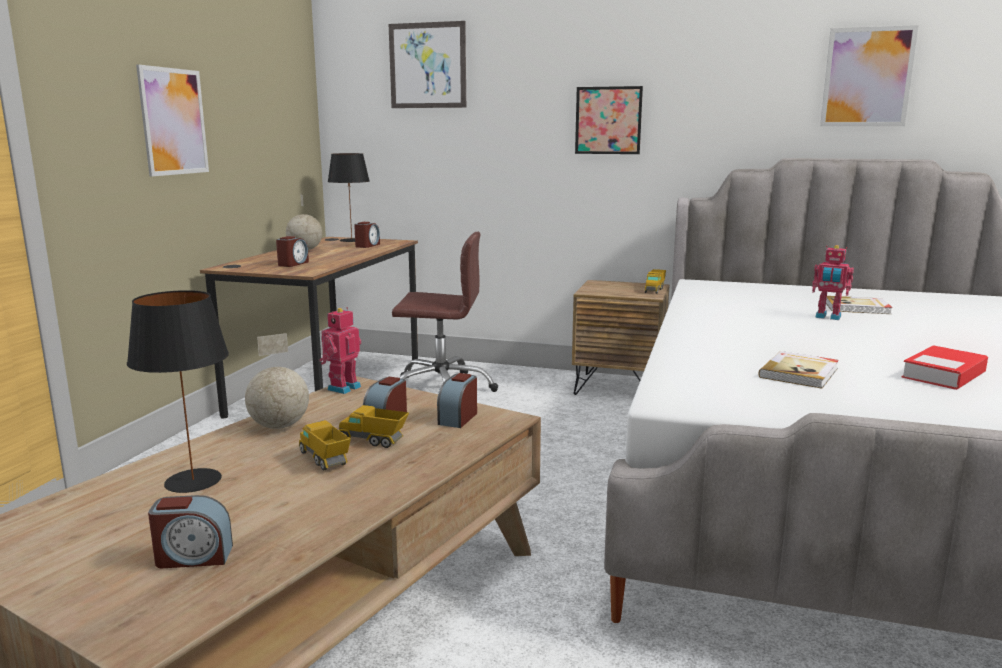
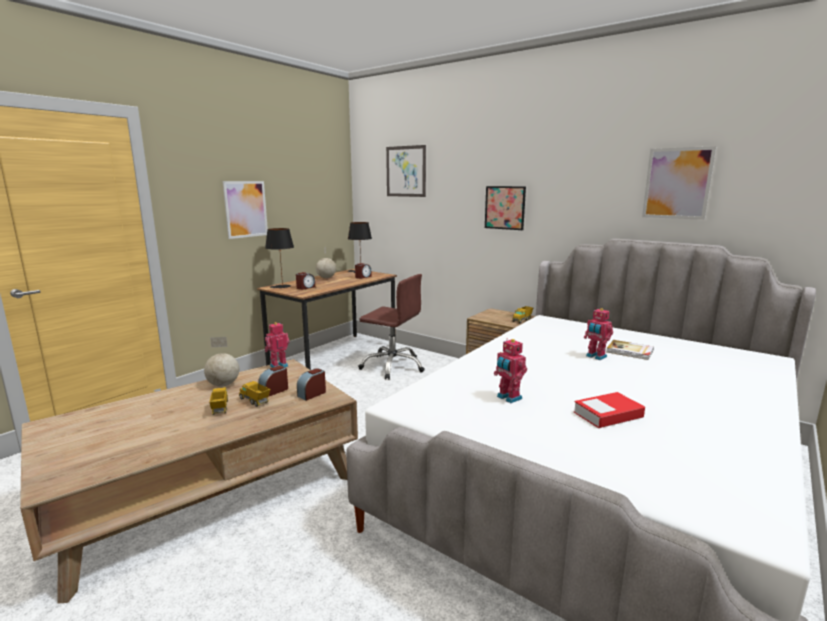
camera: 20 degrees right, 0 degrees up
(192, 481) = (153, 410): black table lamp -> black table lamp (282, 286)
(193, 557) = (109, 451): alarm clock -> none
(800, 373) = (508, 398): book -> toy robot

